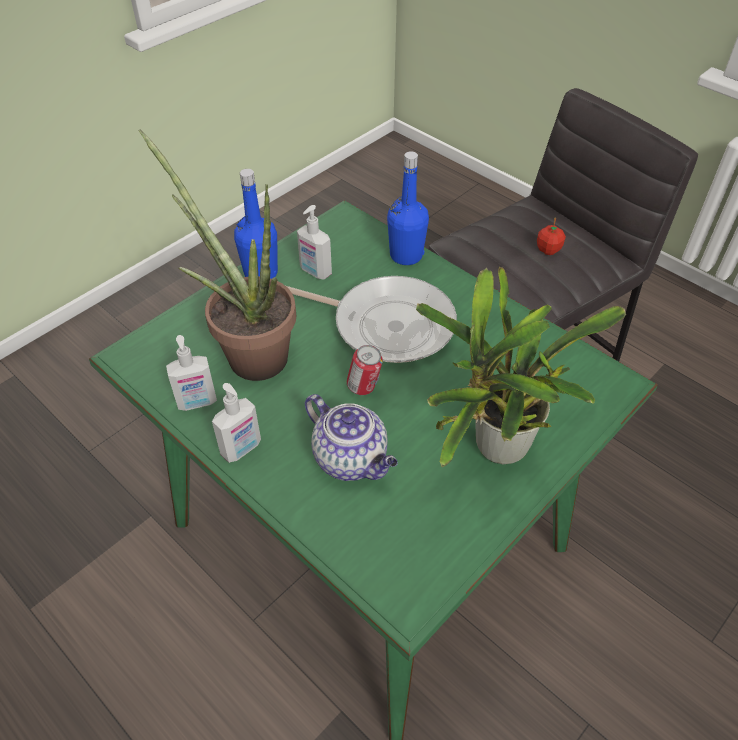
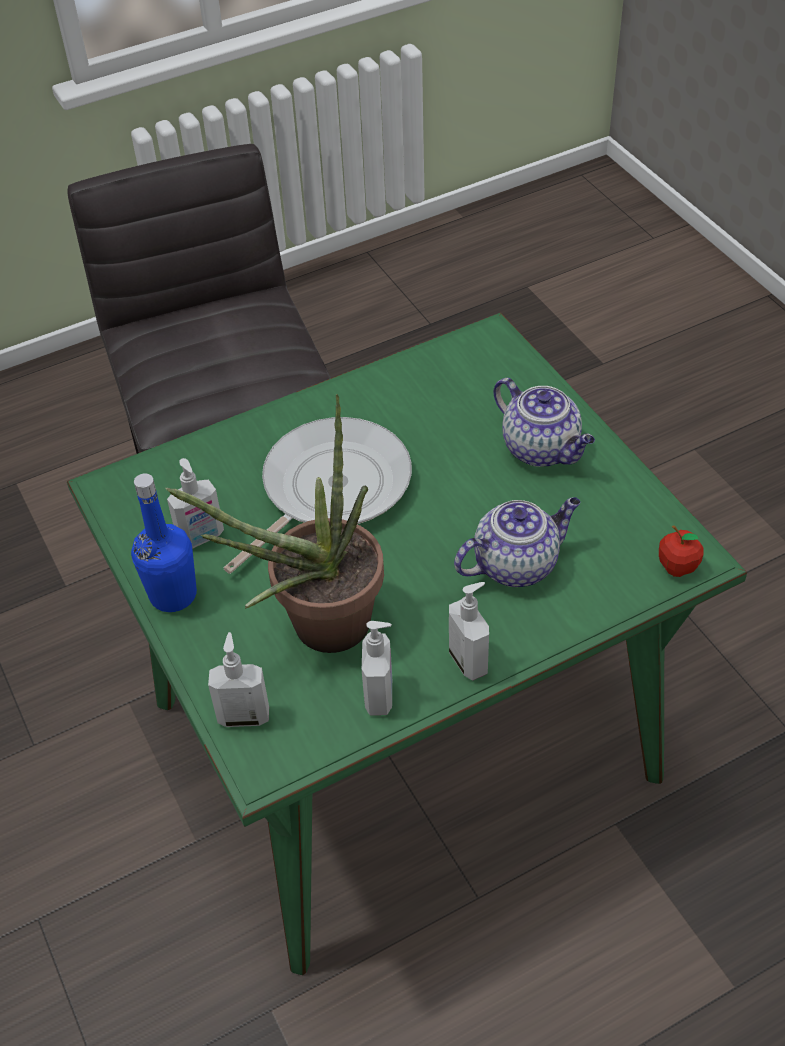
camera: 70 degrees left, 0 degrees up
(167, 335) = (244, 715): none -> soap dispenser
(364, 388) = (420, 532): can -> none
(406, 255) = (218, 444): blue bottle -> none
(494, 450) = (542, 449): potted plant -> teapot
(548, 250) = (230, 341): apple -> apple (677, 567)

